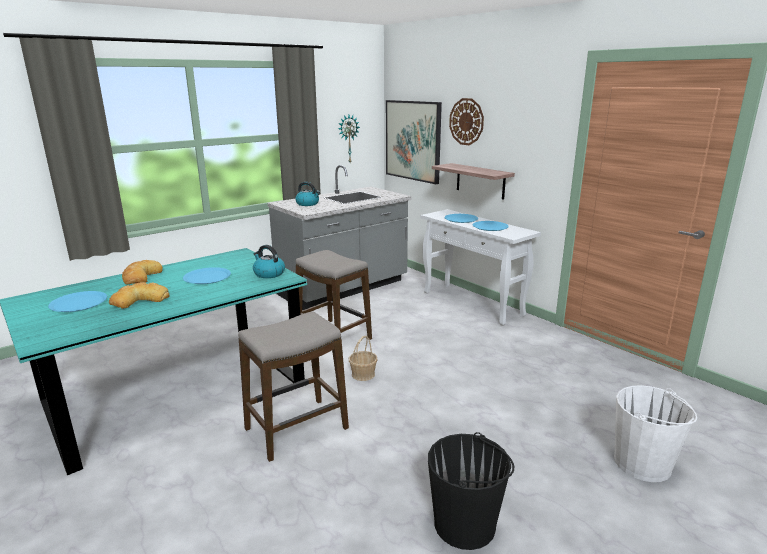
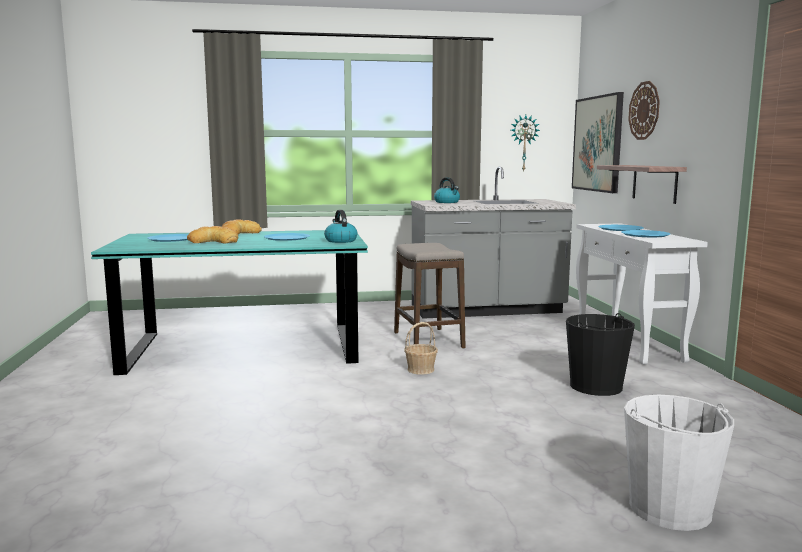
camera: 30 degrees right, 10 degrees down
(297, 429) = (309, 390): stool -> none
(465, 524) = (376, 488): black bucket -> black bucket (596, 386)

